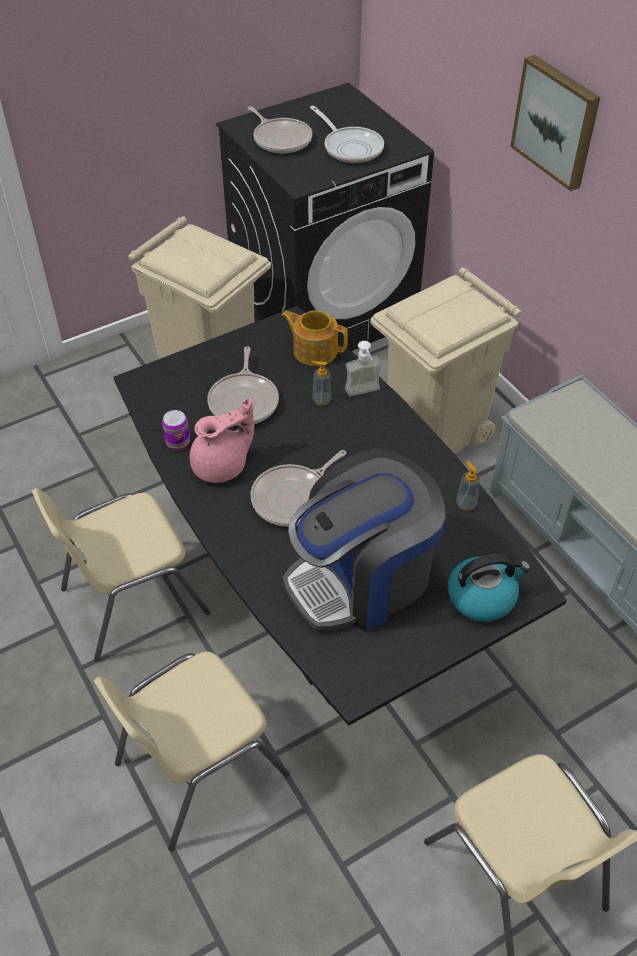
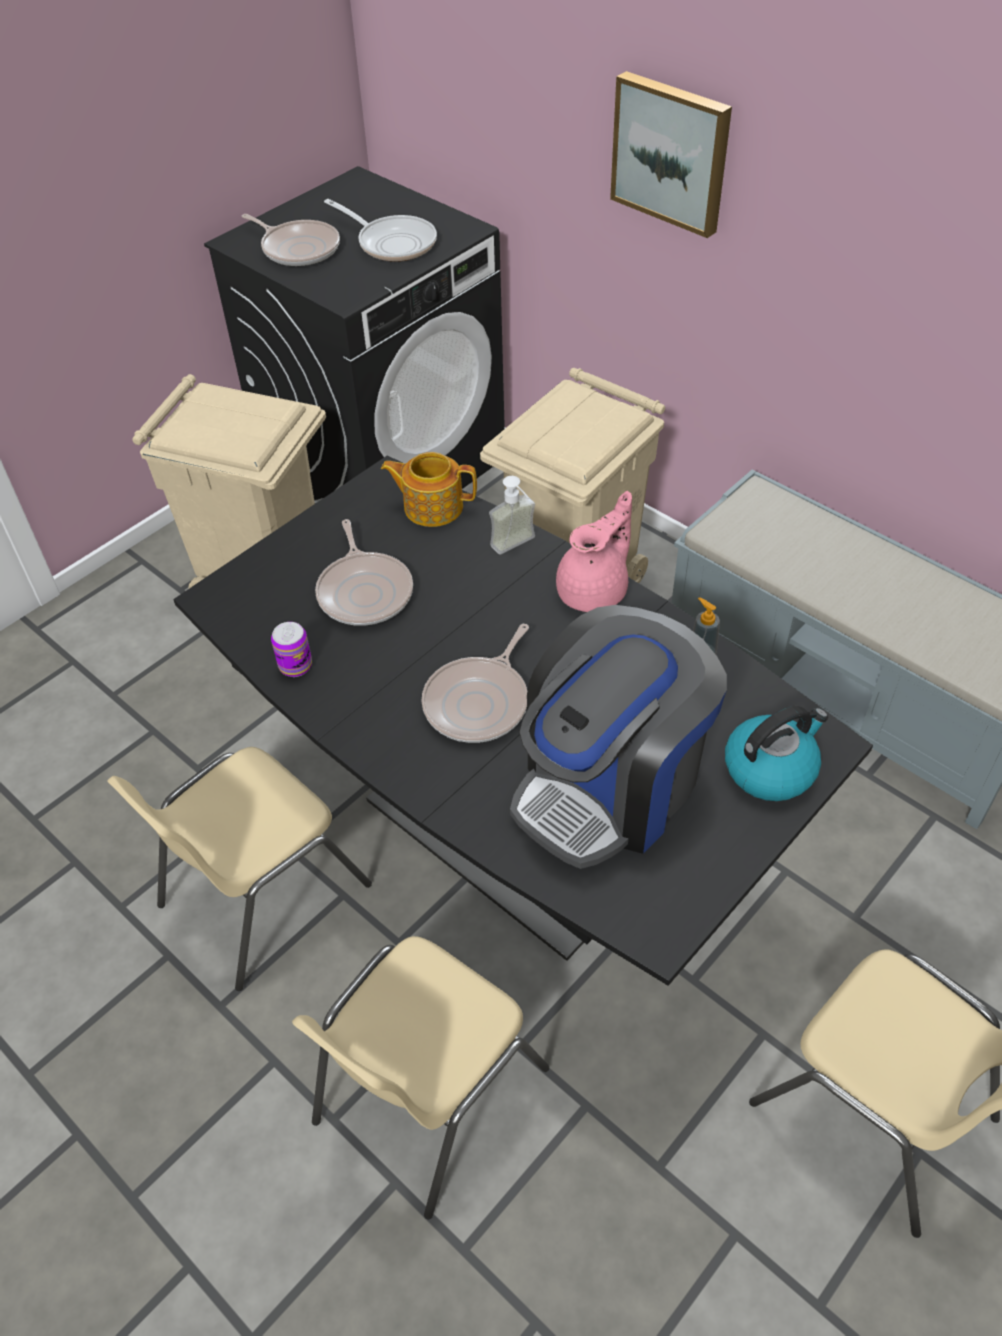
camera: 15 degrees left, 0 degrees up
(222, 466) = (368, 683): pink teapot -> pink teapot (595, 591)
(321, 400) = (466, 567): soap dispenser -> none

